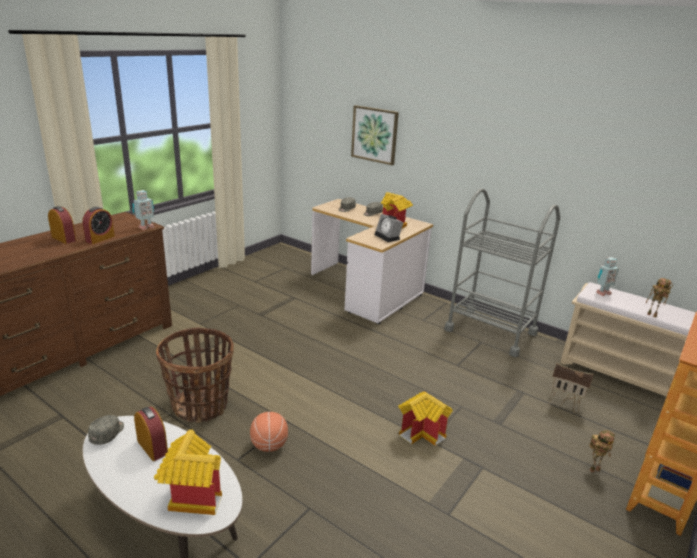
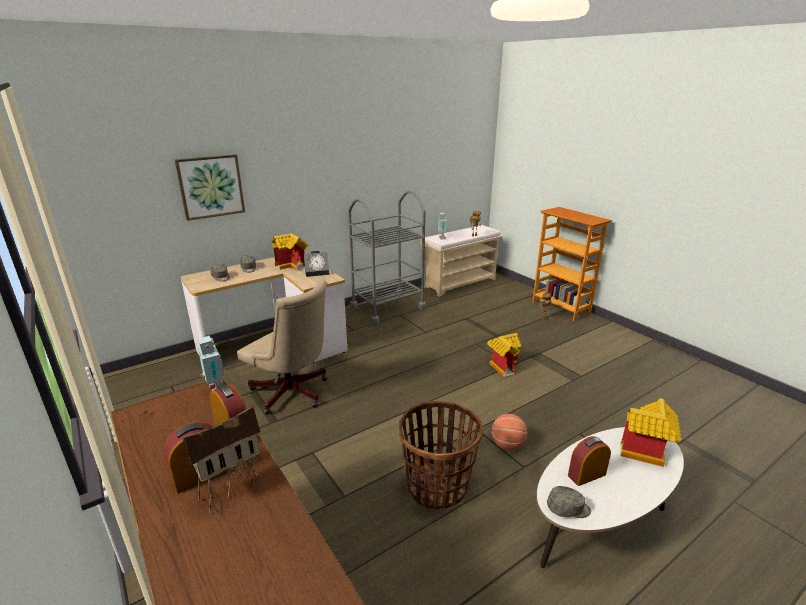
camera: 70 degrees left, 0 degrees up
(108, 434) = (568, 509): grey cap -> grey cap turned 150 degrees clockwise
(298, 314) = (293, 394): none -> beige office chair
(564, 405) = (484, 309): toy house -> toy house (231, 488)

